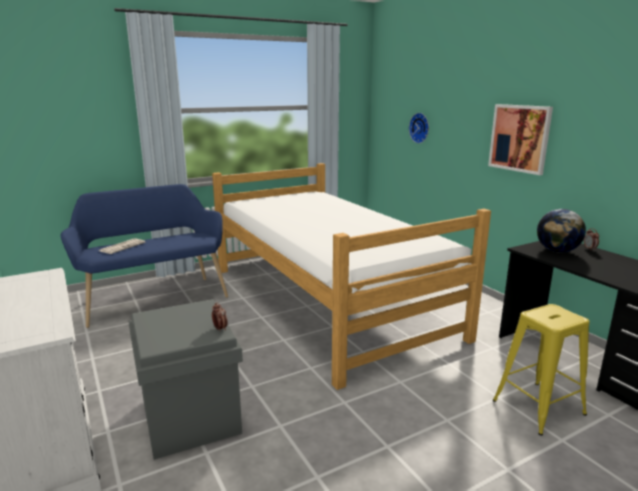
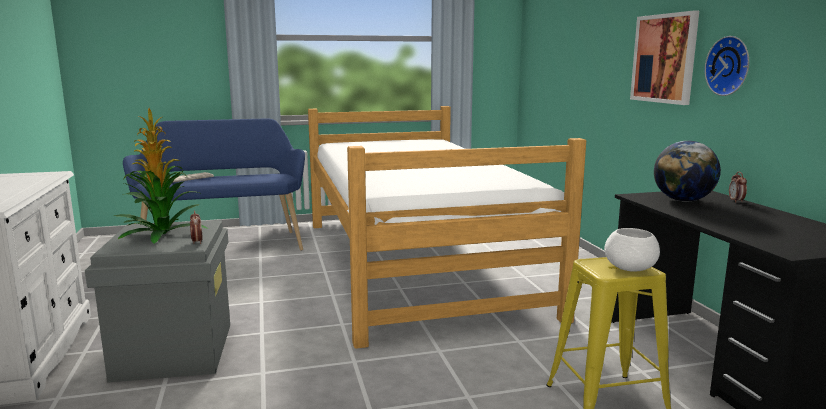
camera: 15 degrees right, 5 degrees down
(176, 322) = (160, 233): none -> potted plant
(420, 128) = (566, 60): wall clock -> wall clock (730, 66)
(564, 317) = (631, 268): none -> white bowl

